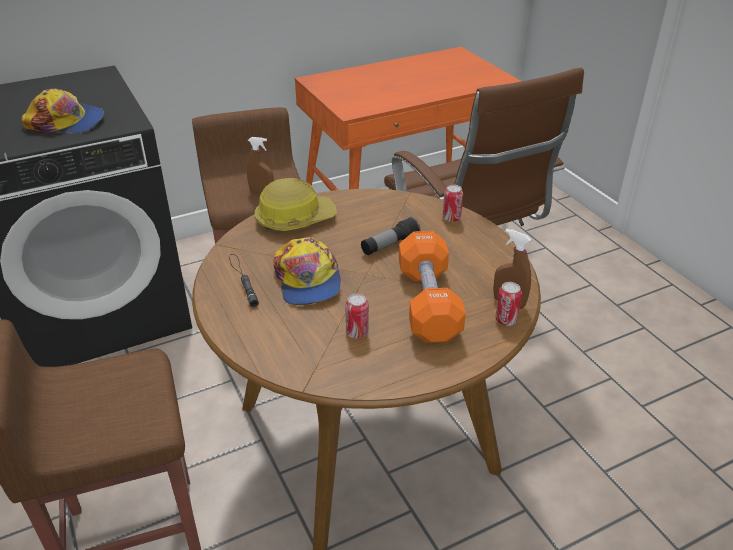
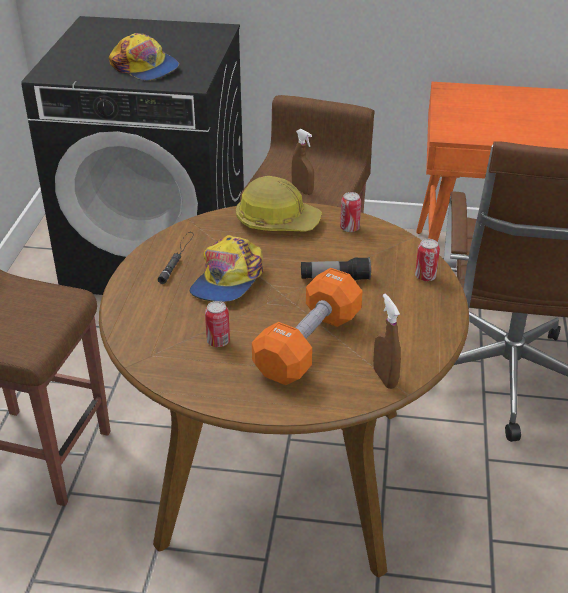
camera: 35 degrees right, 0 degrees up
(506, 320) = (362, 392): can -> can (349, 228)

